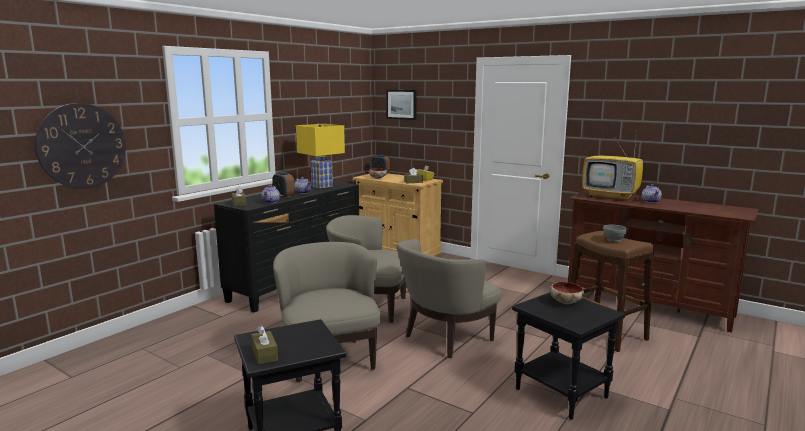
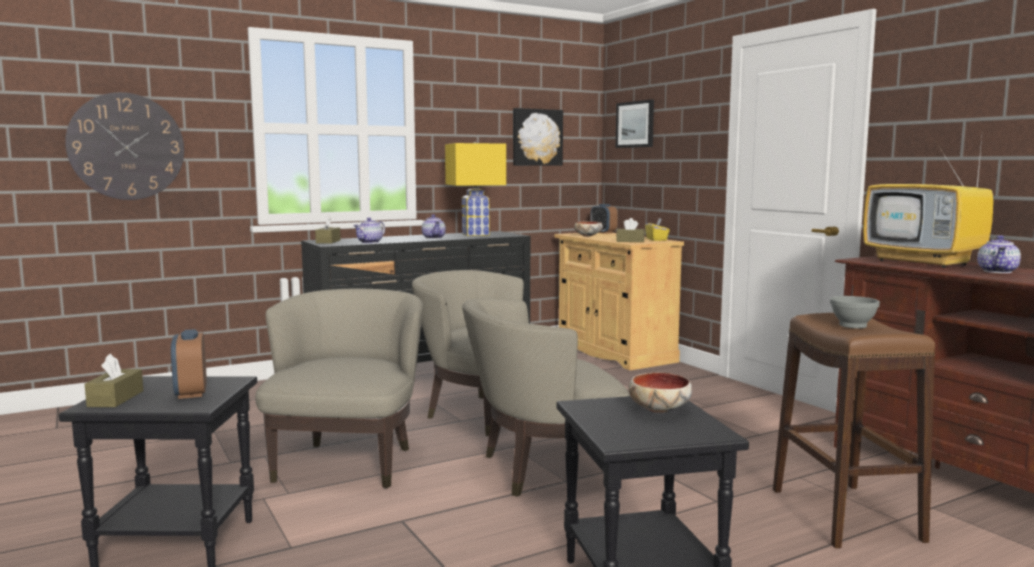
camera: 25 degrees right, 5 degrees down
(284, 196) = (400, 239): alarm clock -> alarm clock (191, 393)
(339, 113) = (536, 137): none -> picture

